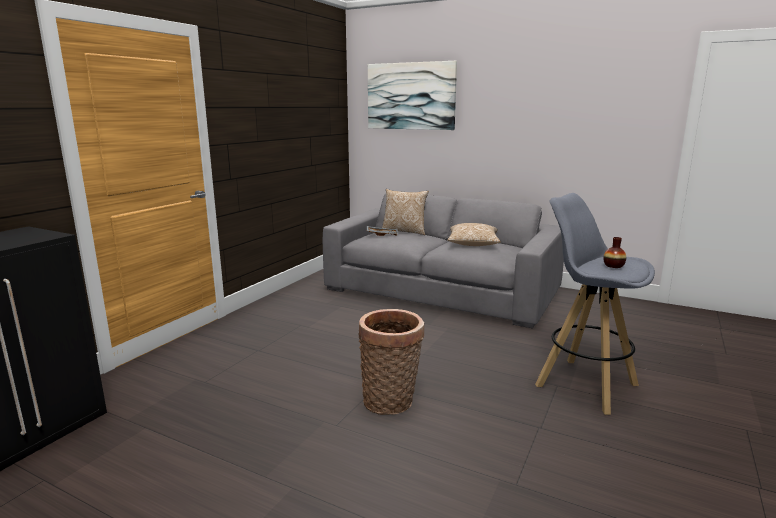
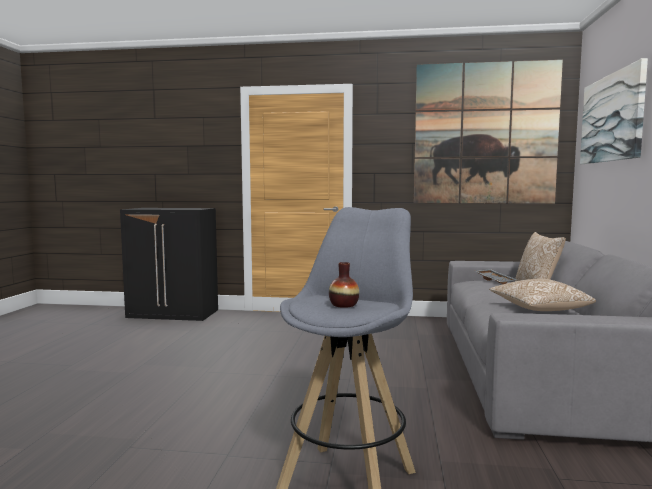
camera: 70 degrees right, 10 degrees down
(304, 98) = (485, 134): none -> picture
(391, 402) = (247, 383): basket -> none

